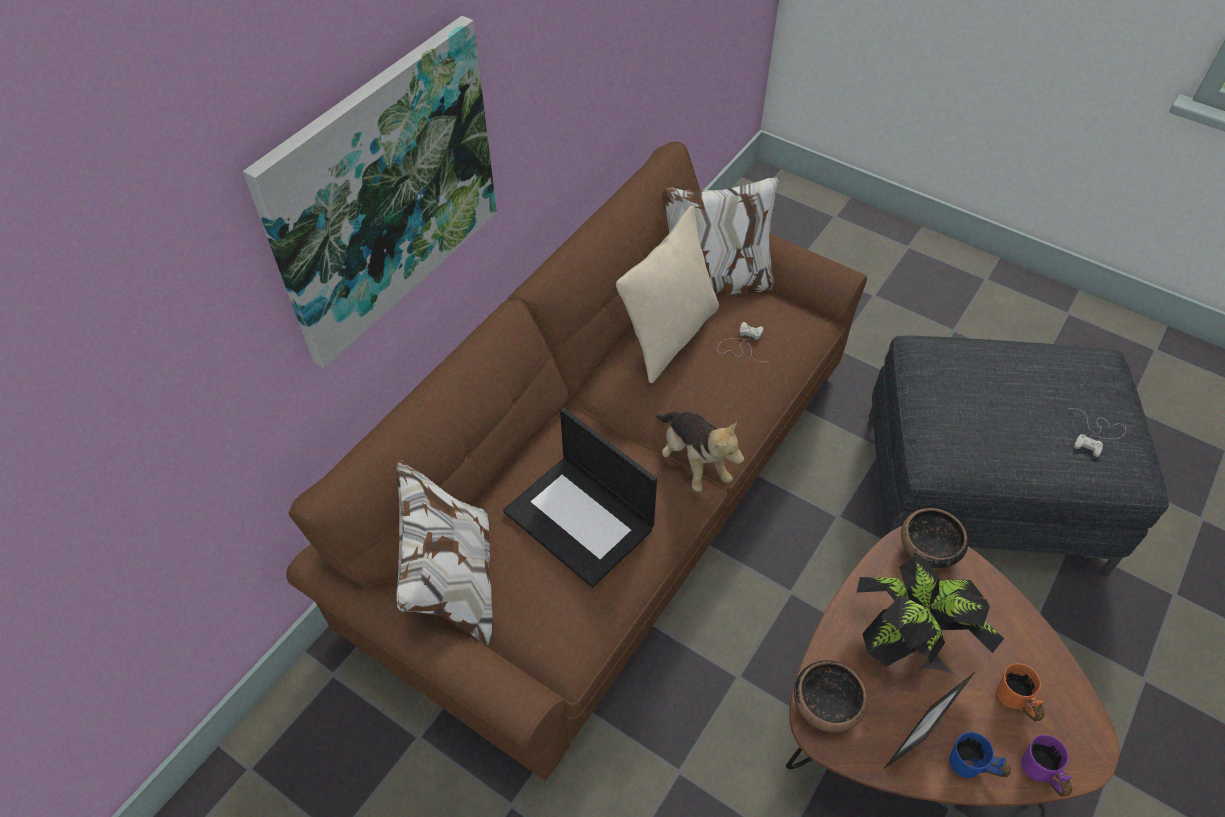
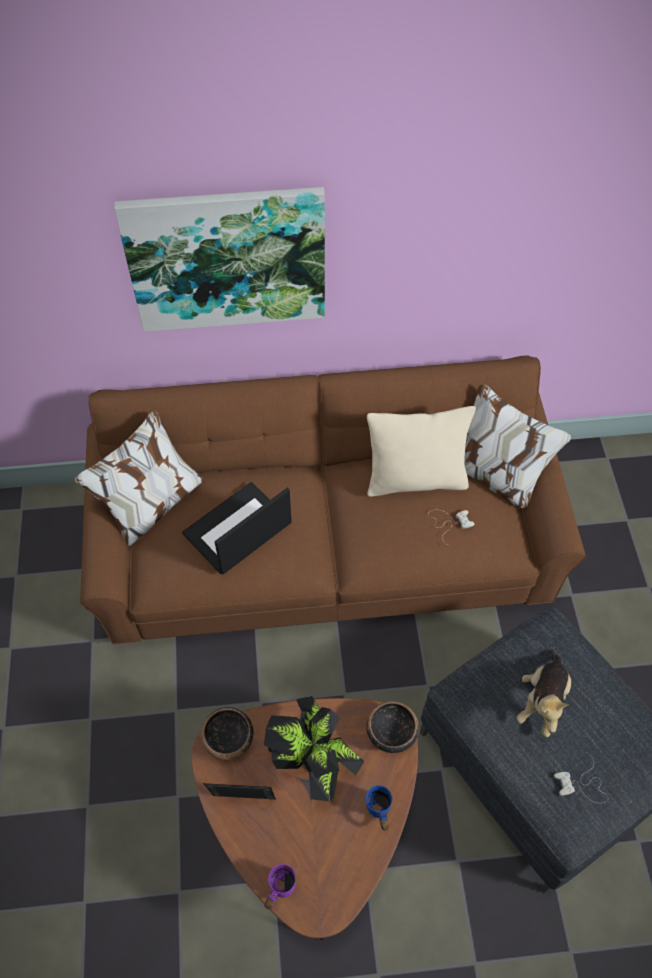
camera: 50 degrees right, 5 degrees up
(581, 520) = (237, 530): laptop -> laptop turned 45 degrees clockwise
(693, 461) = (336, 559): plush toy -> plush toy (542, 701)
(970, 770) = (250, 846): blue mug -> blue mug (376, 813)
(1011, 703) = (317, 847): orange mug -> none

